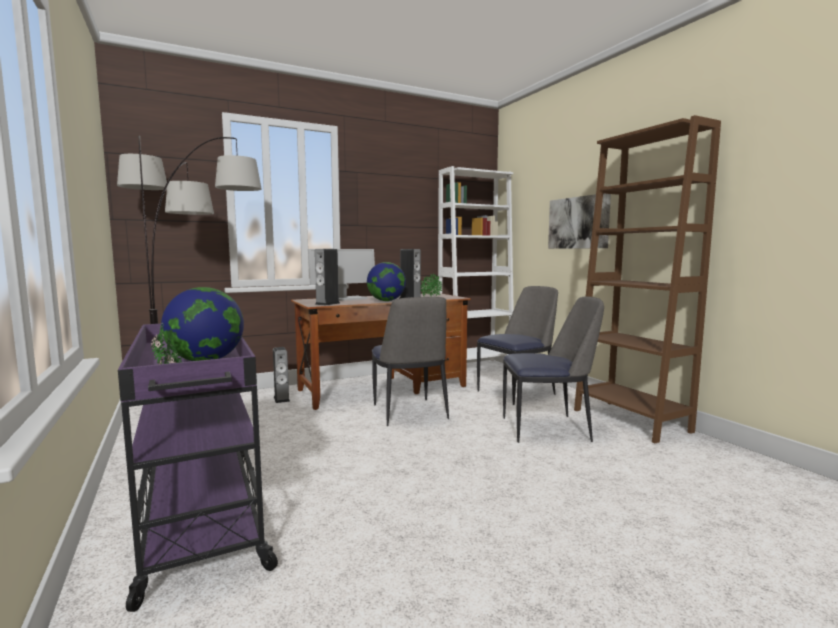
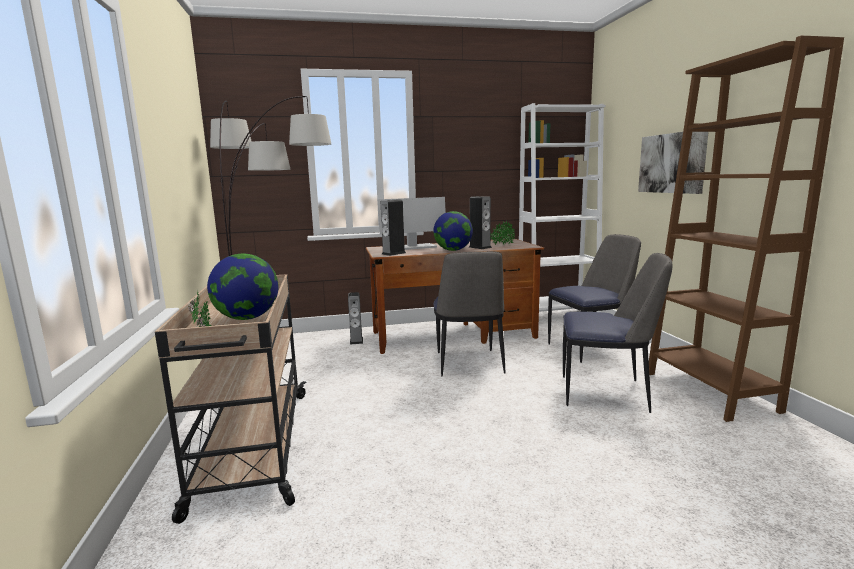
camera: 15 degrees right, 5 degrees up
(201, 516) = (253, 448): purple cart -> beige cart

